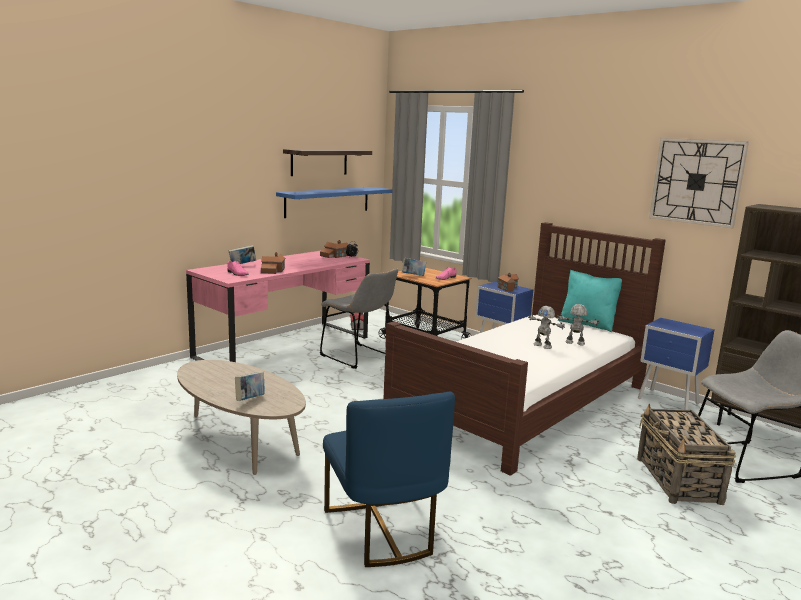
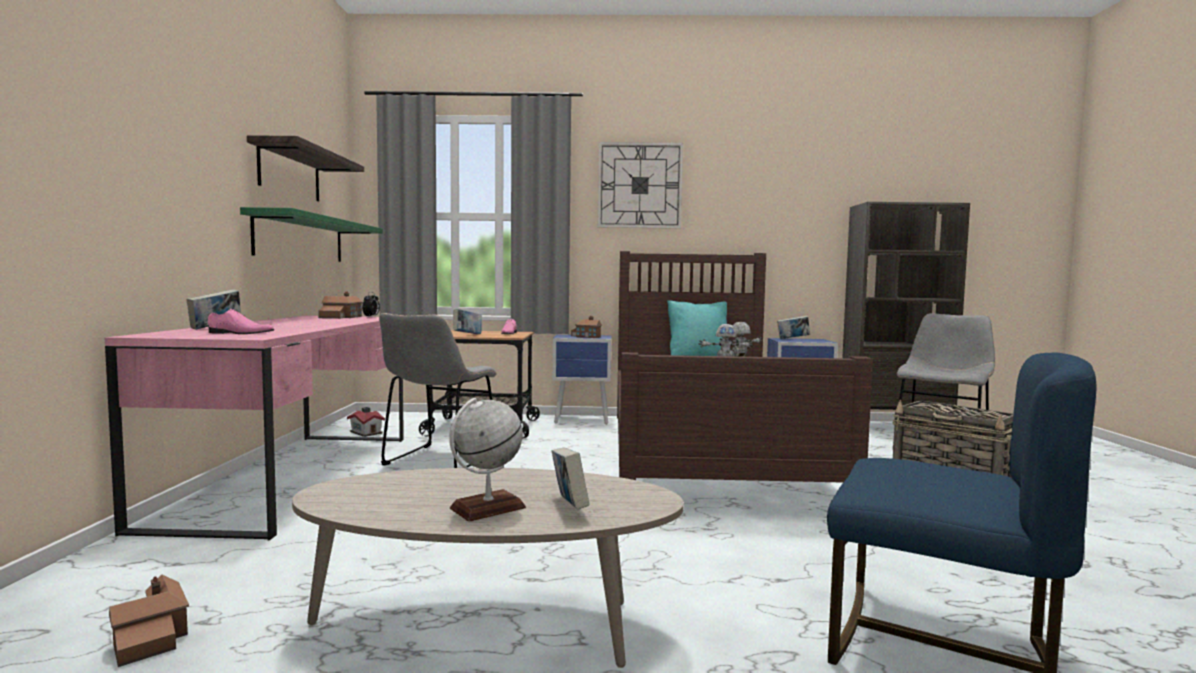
camera: 40 degrees left, 10 degrees down
(226, 389) = (487, 508): none -> globe
(273, 270) = (297, 328): toy house -> toy house (152, 637)
(327, 201) = (301, 239): blue shelf -> green shelf
(359, 357) = (438, 461): grey chair -> grey chair turned 105 degrees clockwise
(675, 324) = (793, 339): none -> book
(696, 181) = (787, 191): wall clock -> wall clock (639, 185)

